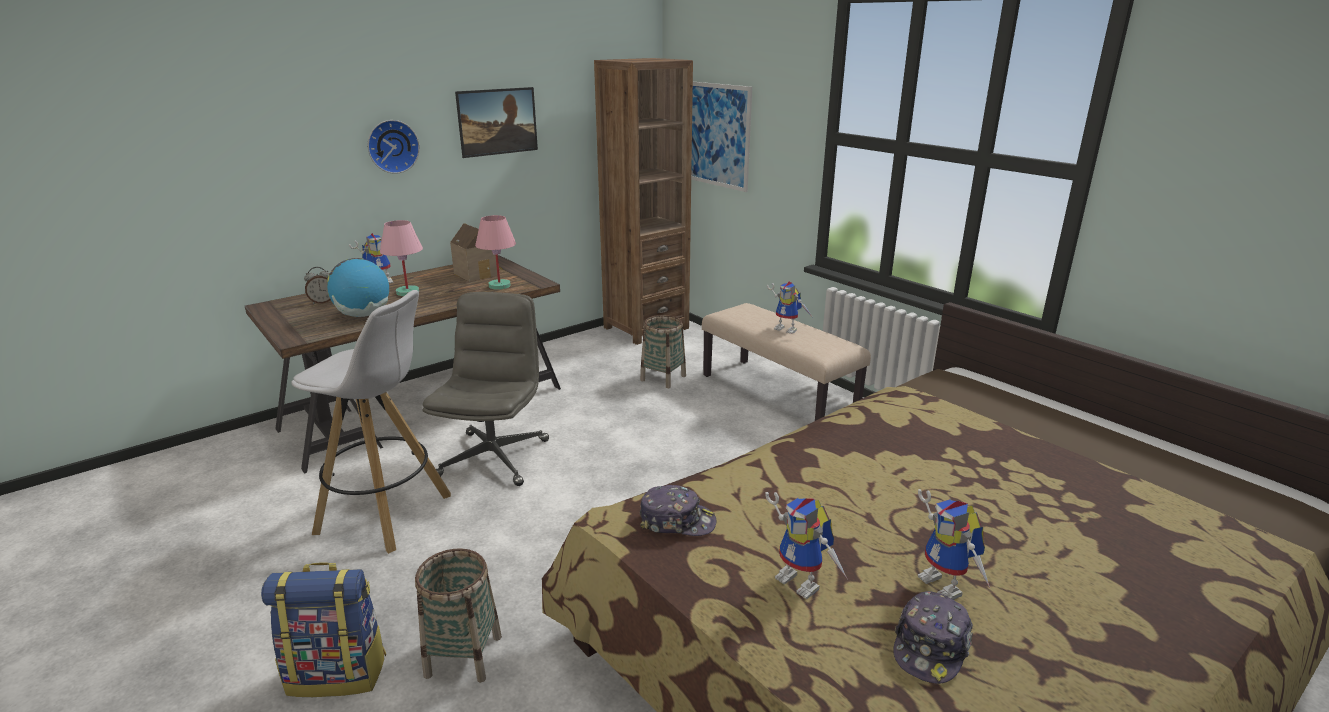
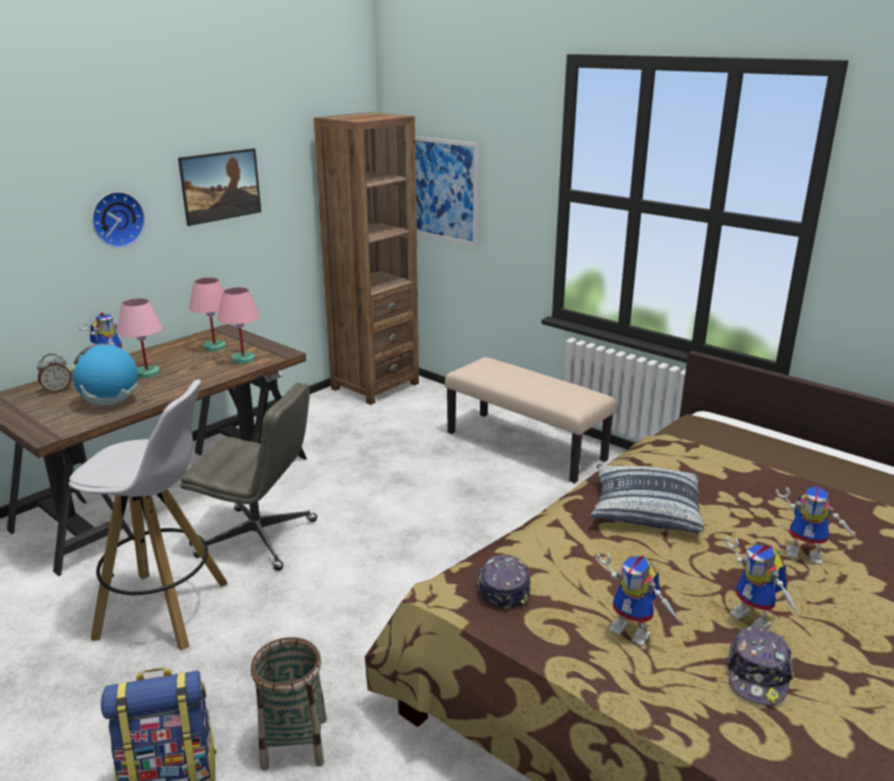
camera: 10 degrees left, 0 degrees up
(478, 274) = (214, 347): toy house -> pink table lamp
(493, 457) = (259, 538): grey office chair -> grey office chair turned 105 degrees clockwise
(663, 378) = (408, 438): basket -> none
(677, 521) = (503, 588): cap -> cap turned 90 degrees counterclockwise
(788, 329) = (534, 382): toy robot -> toy robot (807, 554)
(857, 458) = (645, 509): none -> pillow

